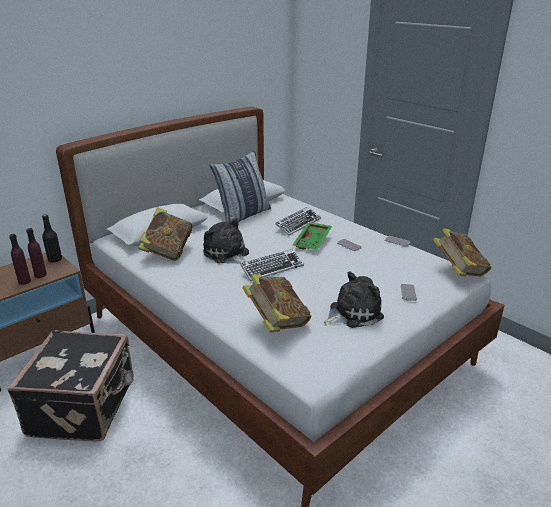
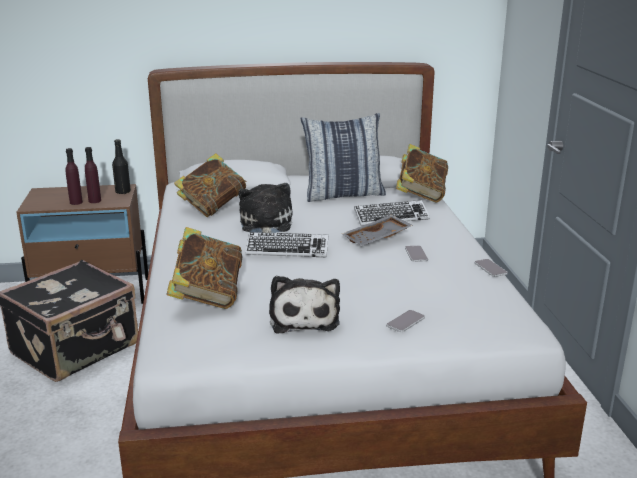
camera: 35 degrees right, 5 degrees down
(313, 241) = (377, 239): green tray -> grey tray
(352, 313) = (304, 318): plush toy -> plush toy turned 75 degrees clockwise
(458, 271) = (520, 324): book -> book (421, 195)

